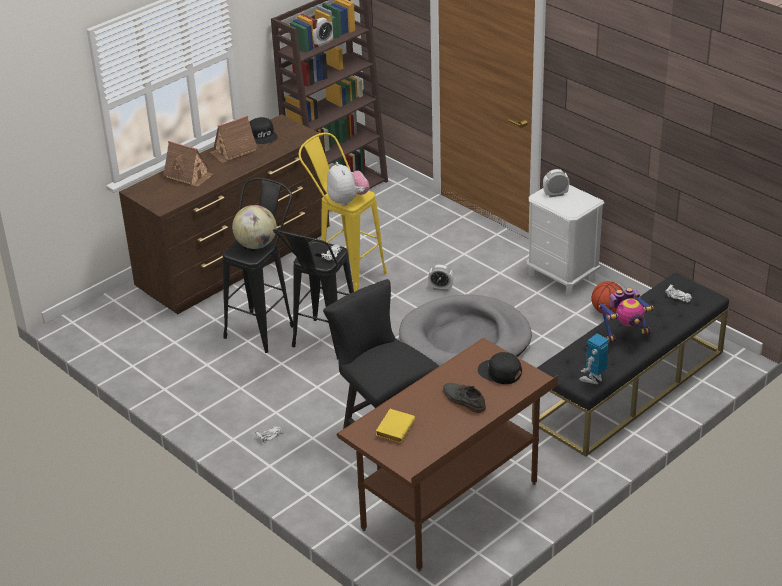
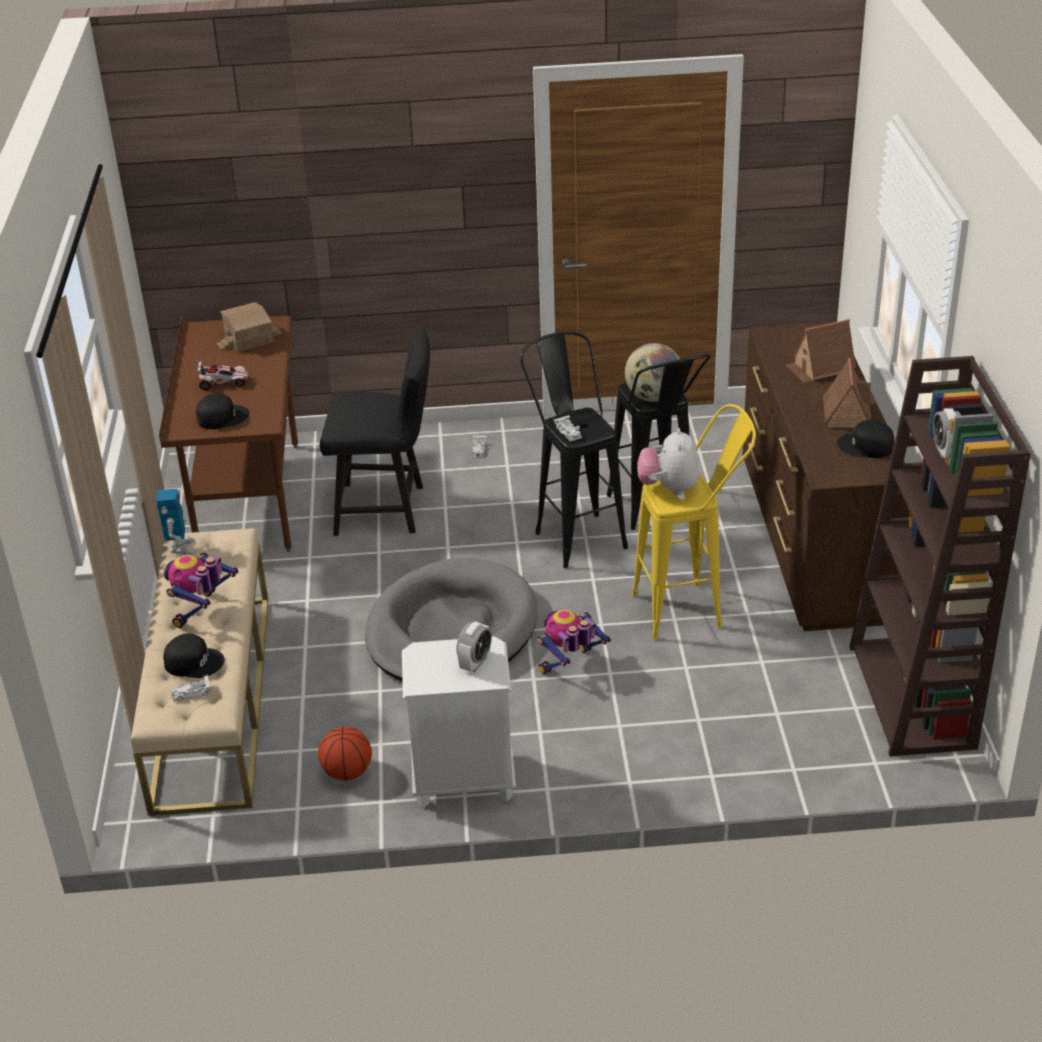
camera: 130 degrees right, 0 degrees up
(347, 200) = (668, 488): plush toy -> plush toy turned 75 degrees clockwise
(394, 428) = (249, 339): yellow book -> toy house
(441, 288) = (570, 665): alarm clock -> toy robot
(463, 400) = (223, 383): grey shoe -> toy car
(629, 387) = (212, 699): black bench -> beige bench
(660, 310) = (194, 662): none -> black cap

